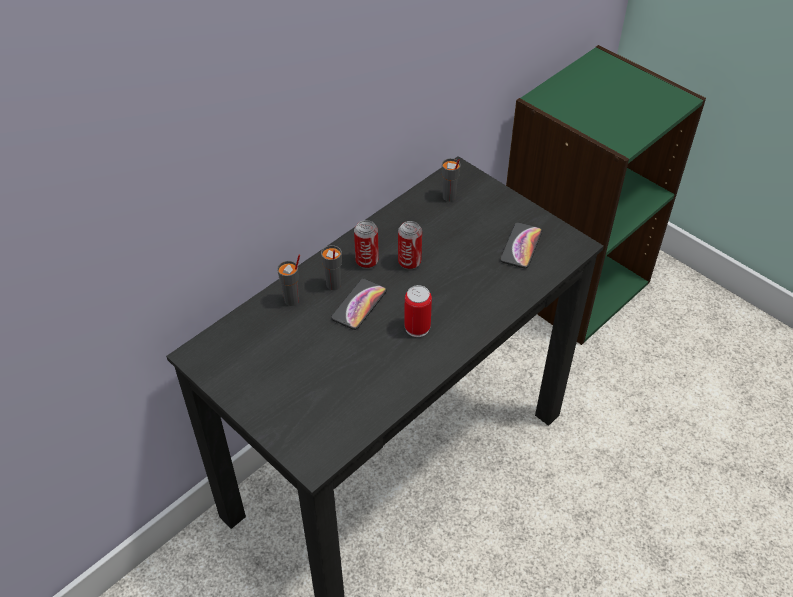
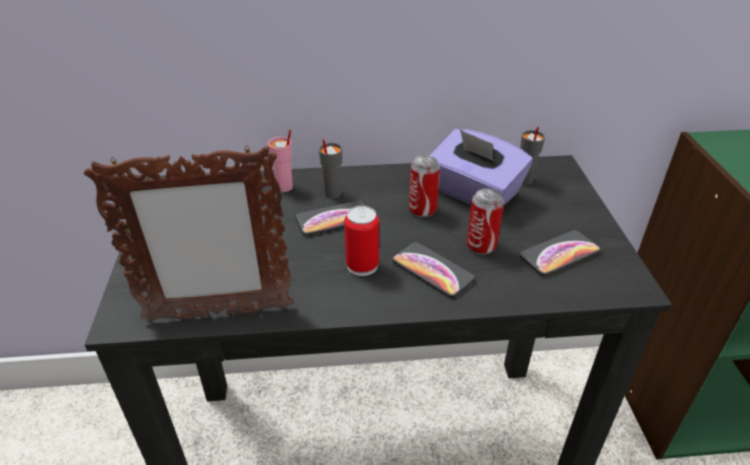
camera: 40 degrees right, 10 degrees down
(292, 300) = (285, 187): grey cup -> pink cup
(367, 261) = (384, 191): can -> can (481, 246)
(369, 417) = (218, 314): none -> picture frame
(427, 228) = (474, 193): none -> purple tissue box
(462, 304) = (432, 270): none -> phone

